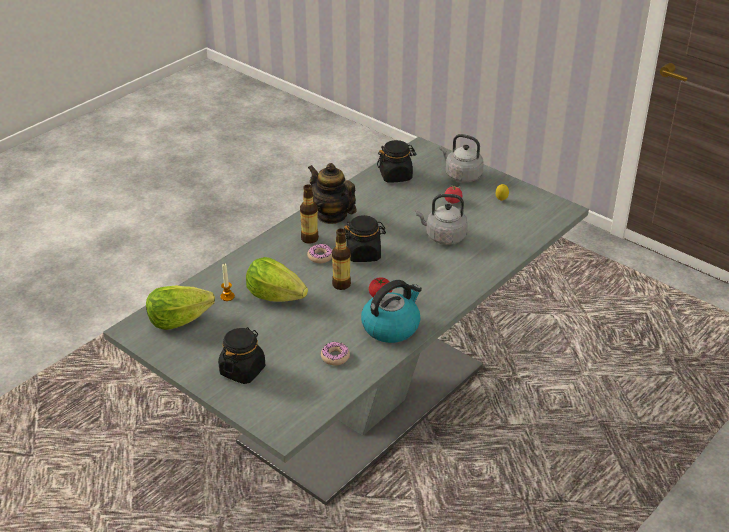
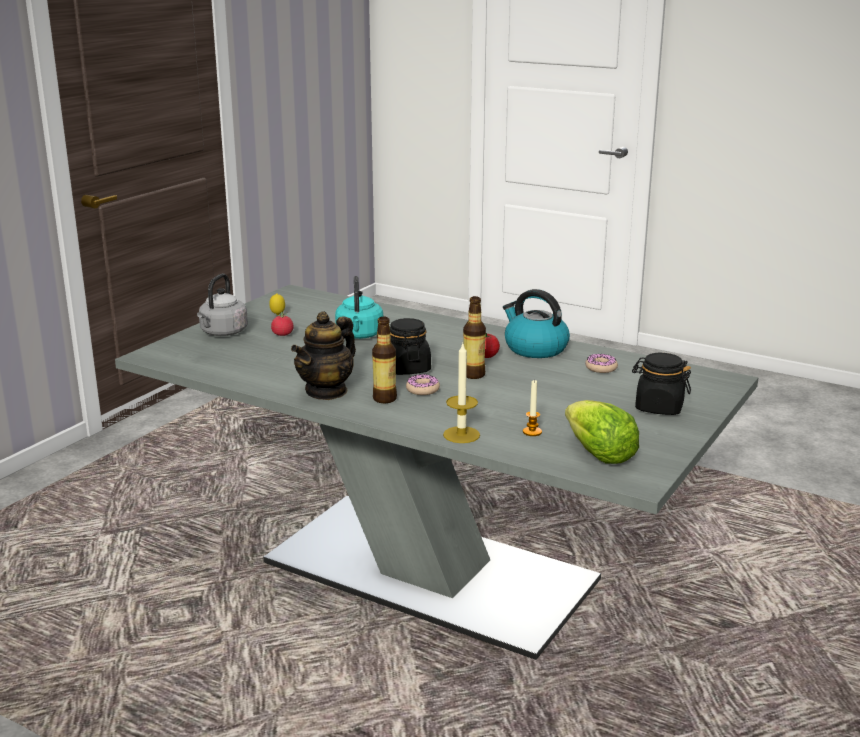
camera: 100 degrees left, 15 degrees down
(237, 265) = (461, 435): none -> candle
(275, 296) = (514, 405): lettuce -> none
(396, 176) = (223, 364): black jar -> none
(443, 237) = (359, 335): grey kettle -> turquoise kettle

